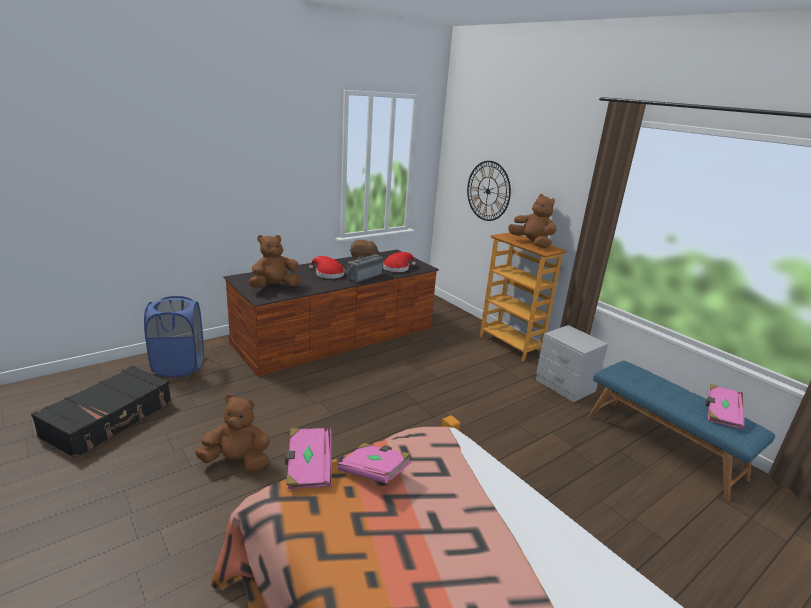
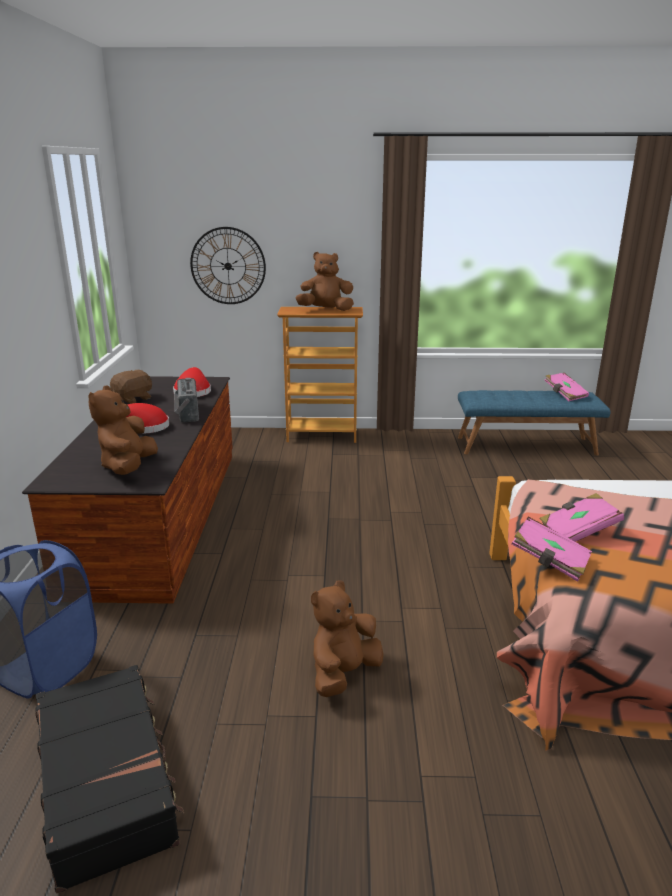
camera: 50 degrees left, 0 degrees up
(565, 386) = (414, 443): grey nightstand -> none

